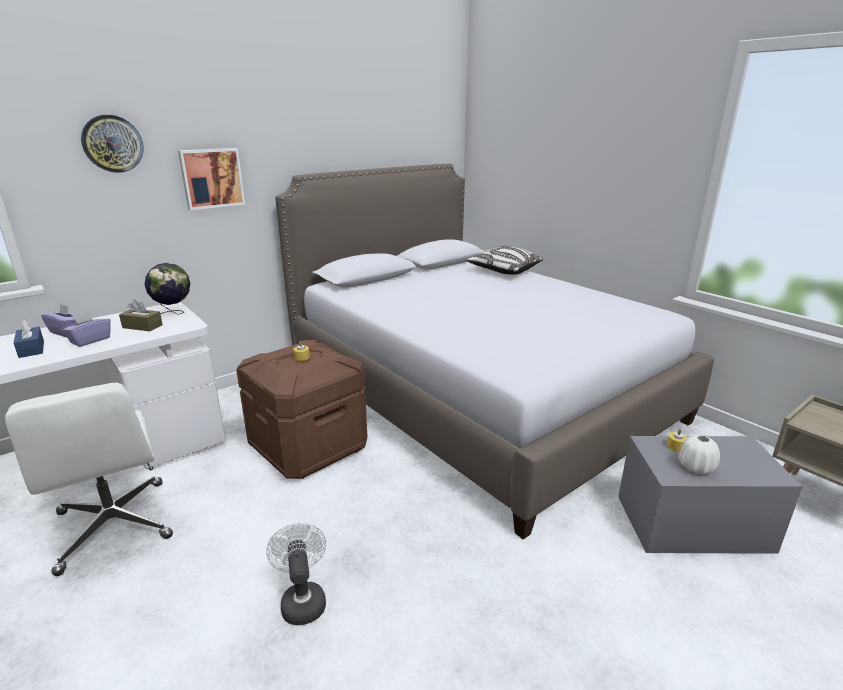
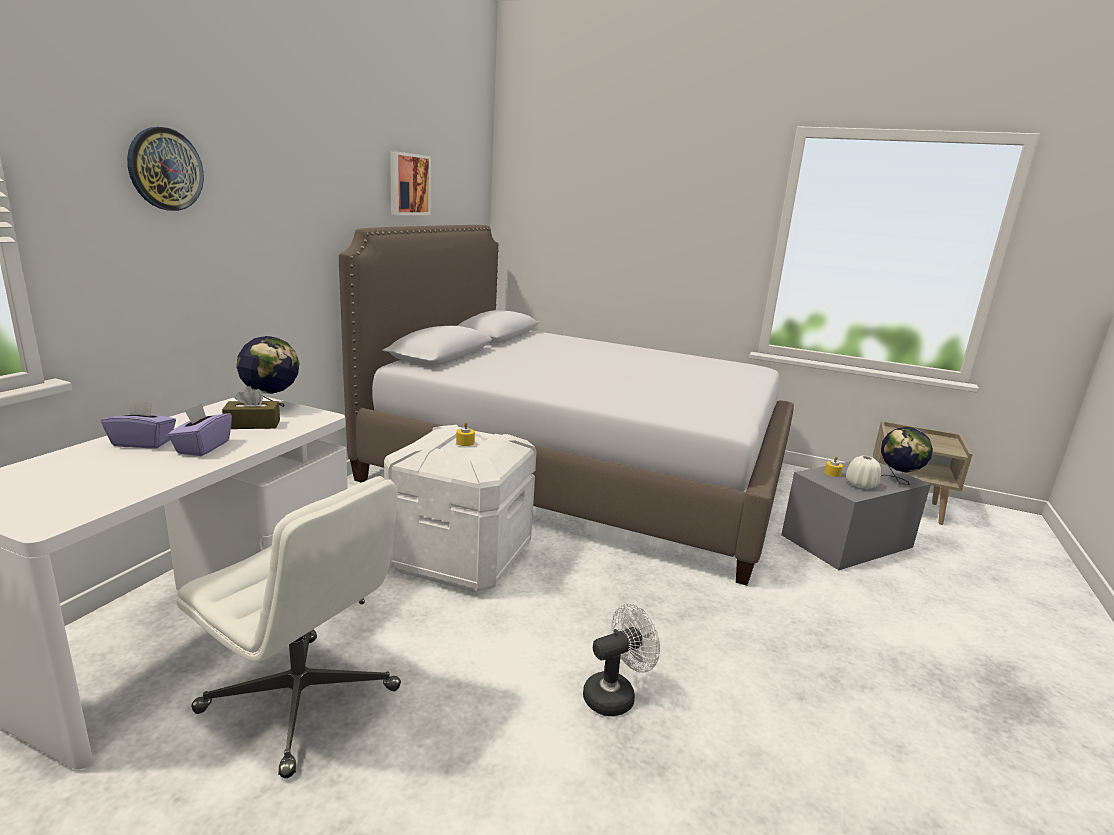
camera: 30 degrees left, 5 degrees down
(31, 349) = (122, 468): blue tissue box -> none
(211, 178) = (272, 226): picture -> picture (408, 184)
(302, 600) = (615, 695): white fan -> white fan turned 105 degrees clockwise
(309, 447) = (460, 557): brown storage box -> white storage box
(504, 270) = (573, 340): pillow -> none
(755, 473) = (898, 481): none -> globe

